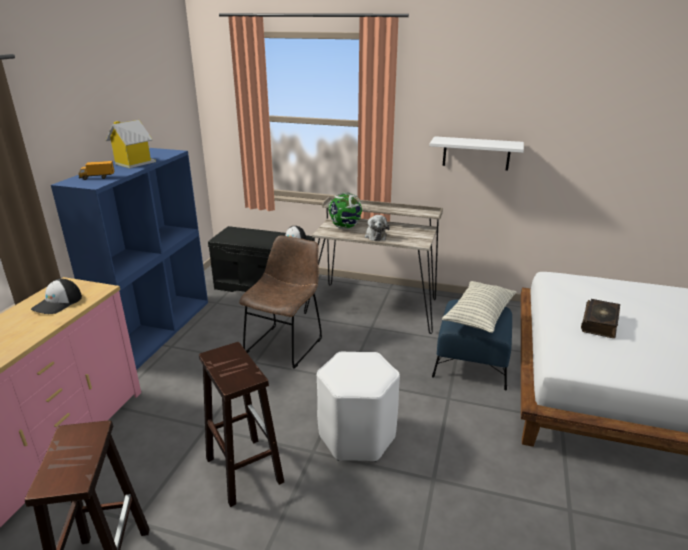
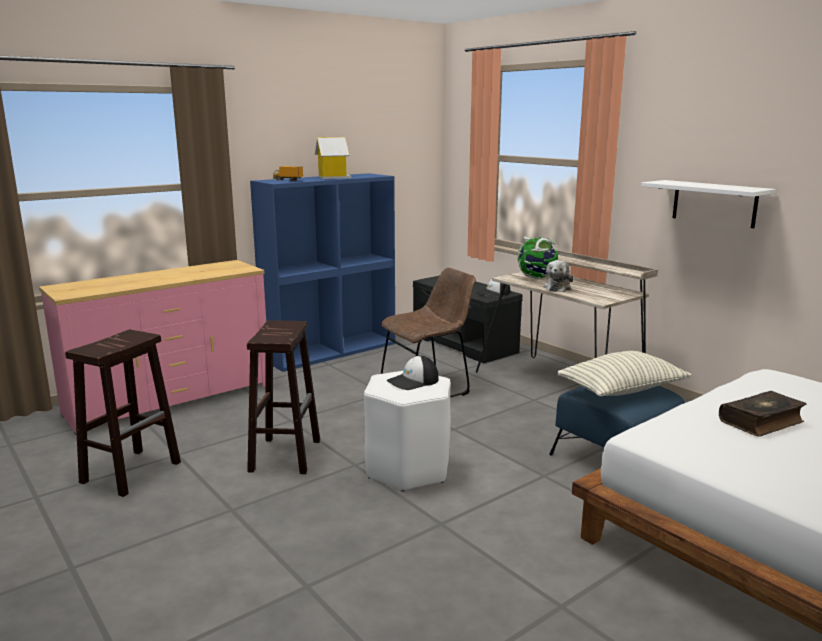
camera: 35 degrees right, 10 degrees down
(58, 303) = (210, 270): cap -> cap (413, 381)

